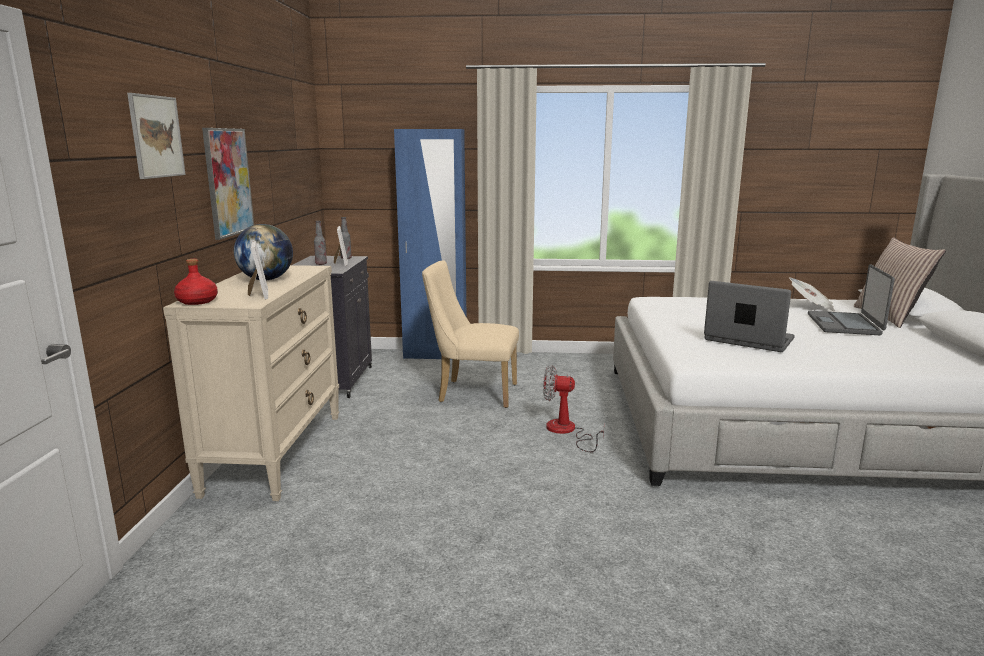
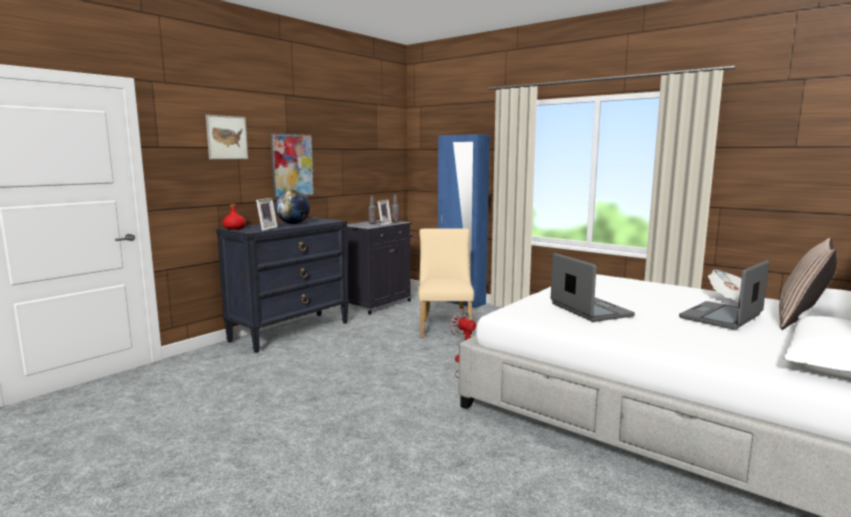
camera: 35 degrees right, 5 degrees down
(275, 452) = (291, 331): beige dresser -> black dresser
(471, 393) = (445, 327): beige chair -> beige chair turned 45 degrees clockwise

